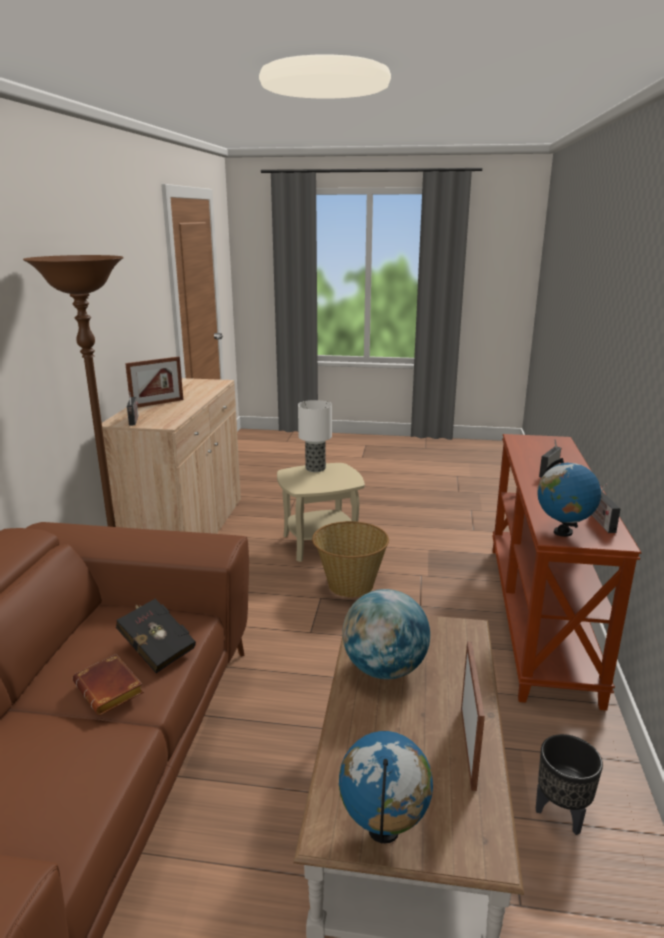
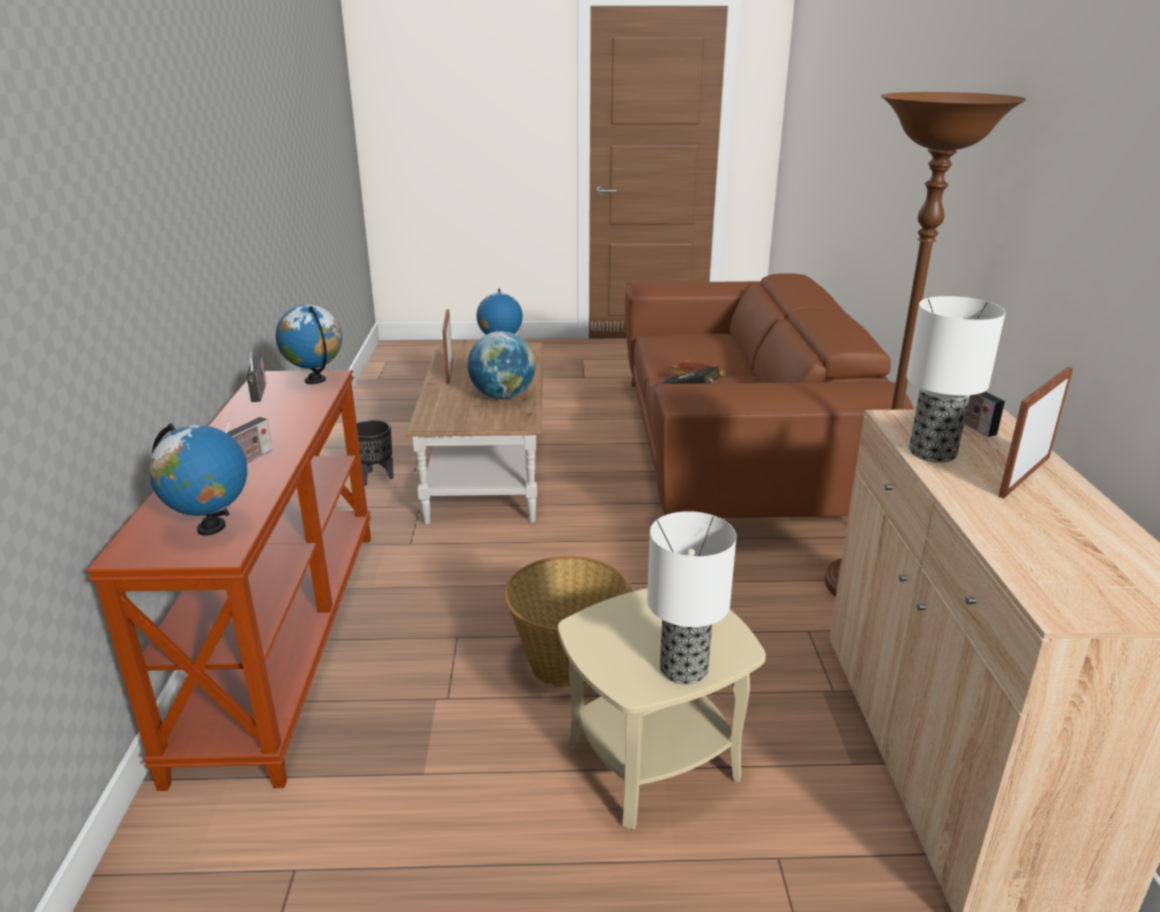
camera: 170 degrees right, 5 degrees up
(179, 412) = (932, 453): none -> table lamp
(531, 445) = (211, 528): none -> globe

